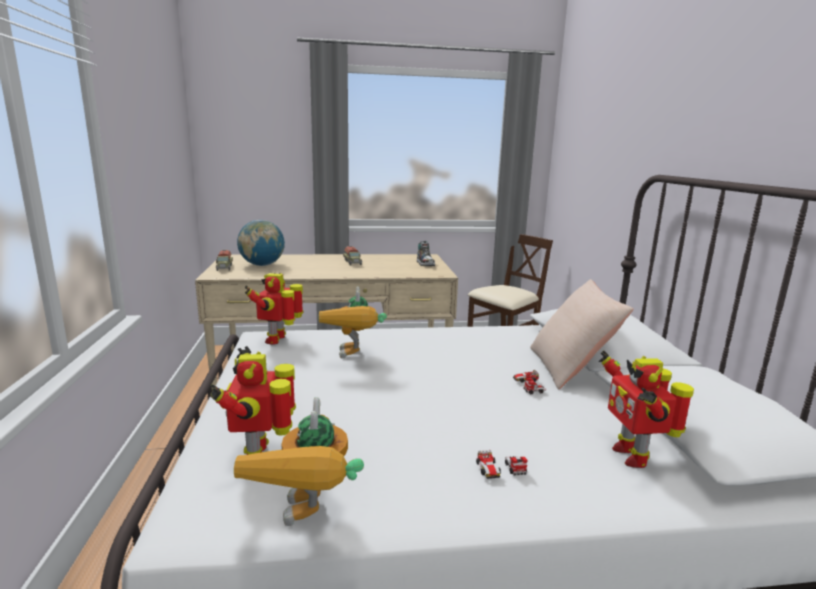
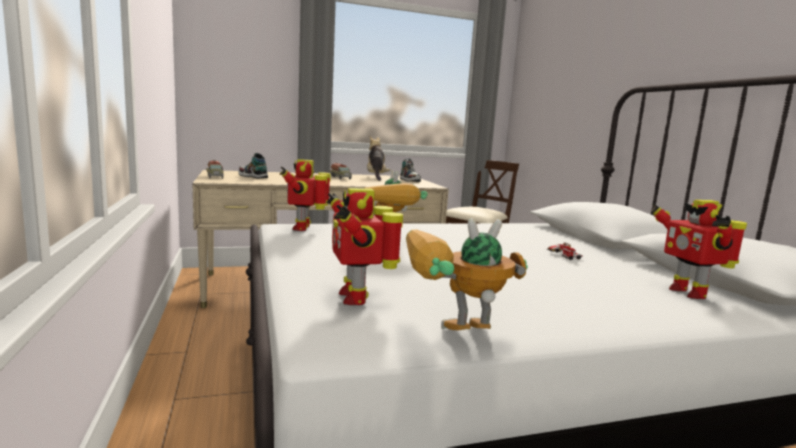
camera: 10 degrees left, 5 degrees down
(262, 265) = (253, 176): globe -> shoe
(310, 523) = (451, 338): toy robot -> toy robot turned 90 degrees clockwise
(392, 259) = (376, 177): none -> plush toy
(501, 471) = (591, 303): toy car -> none
(571, 367) = (588, 245): beige pillow -> none

